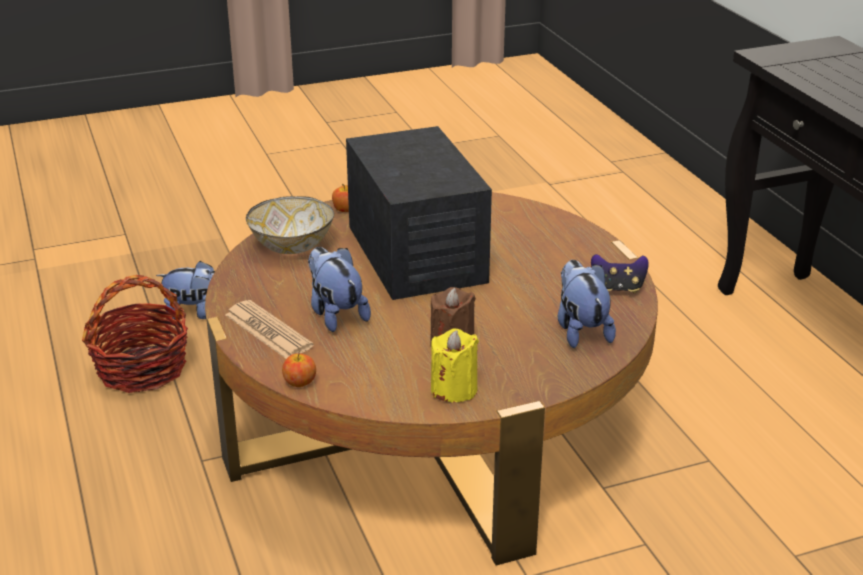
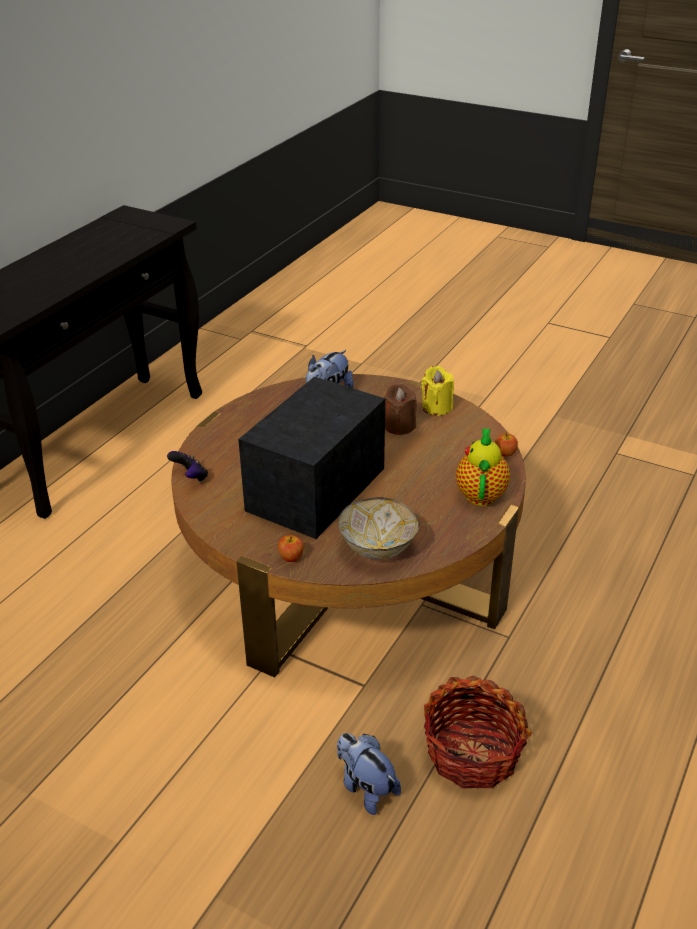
camera: 130 degrees left, 5 degrees up
(268, 331) = (481, 493): newspaper -> teapot
(335, 314) = (428, 479): plush toy -> none
(618, 288) = (264, 402): game controller -> game controller (190, 477)

